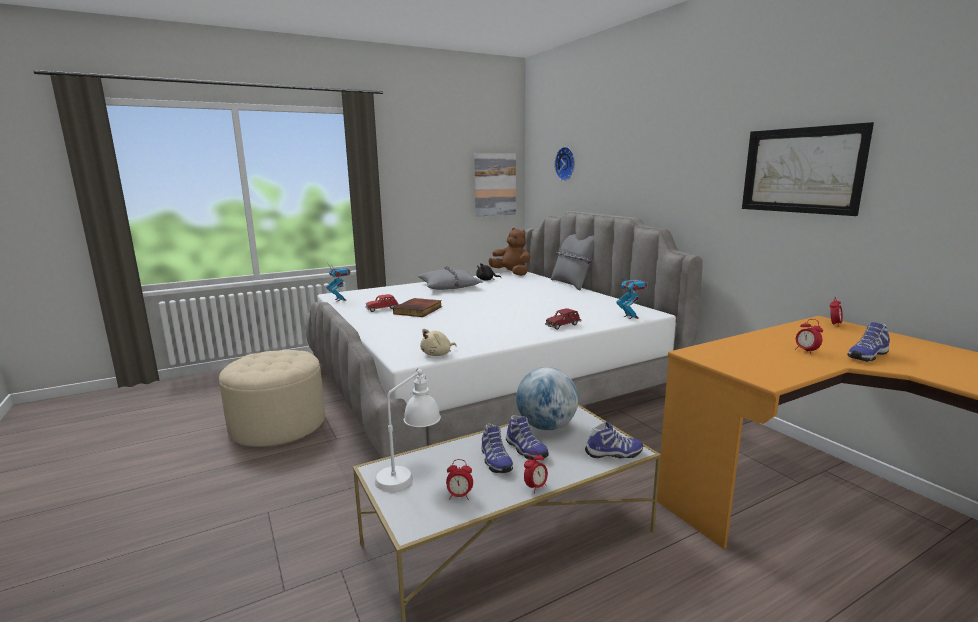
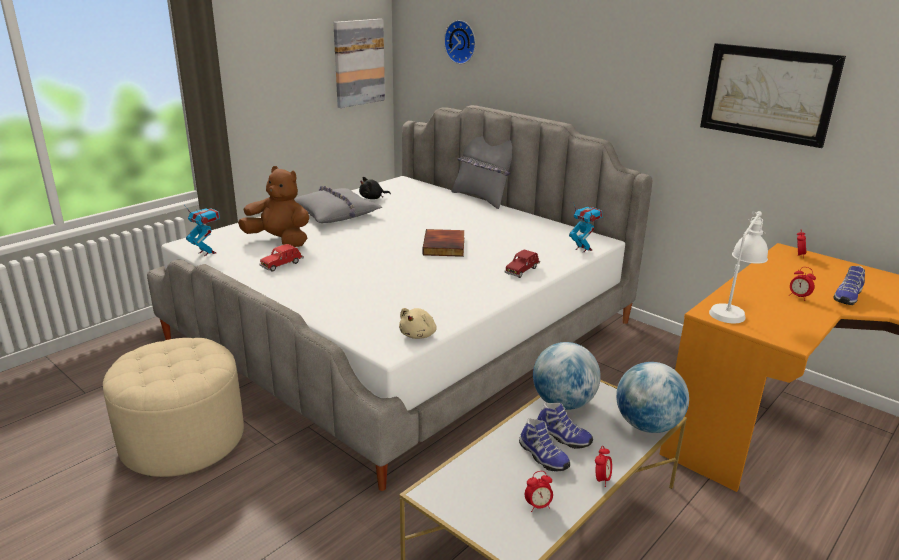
camera: 20 degrees left, 10 degrees up
(409, 475) = (469, 492): white table lamp -> white table lamp (732, 309)
(418, 310) = (332, 262): book -> book (445, 246)
(511, 273) = (395, 184): brown plush toy -> brown plush toy (279, 241)
(614, 454) = (647, 425): shoe -> globe

